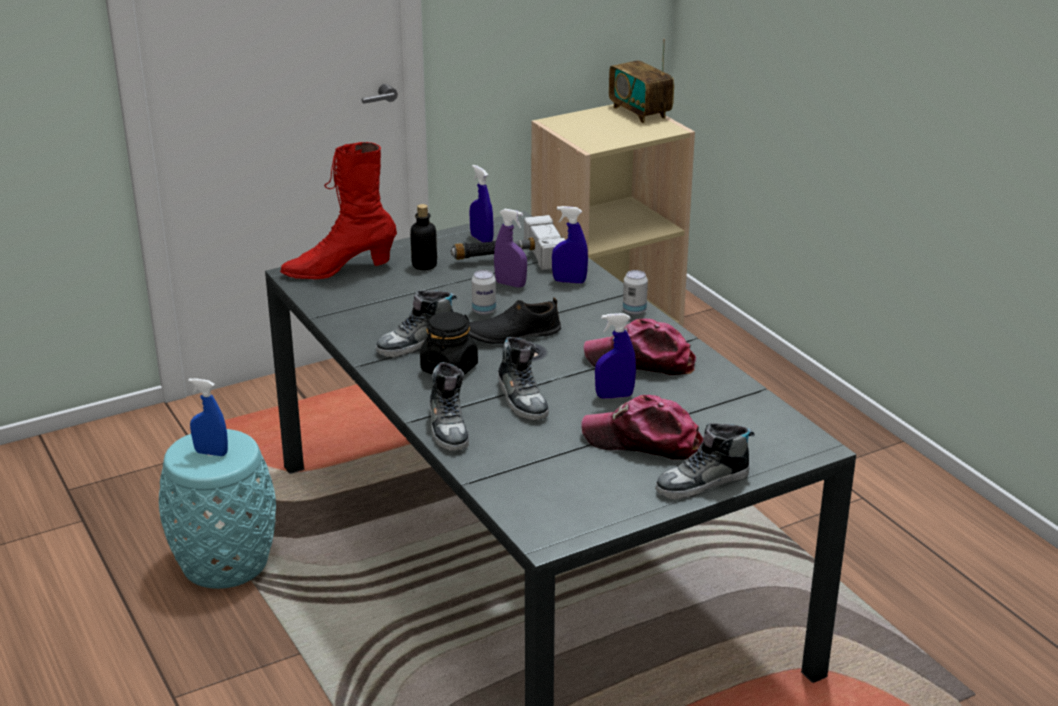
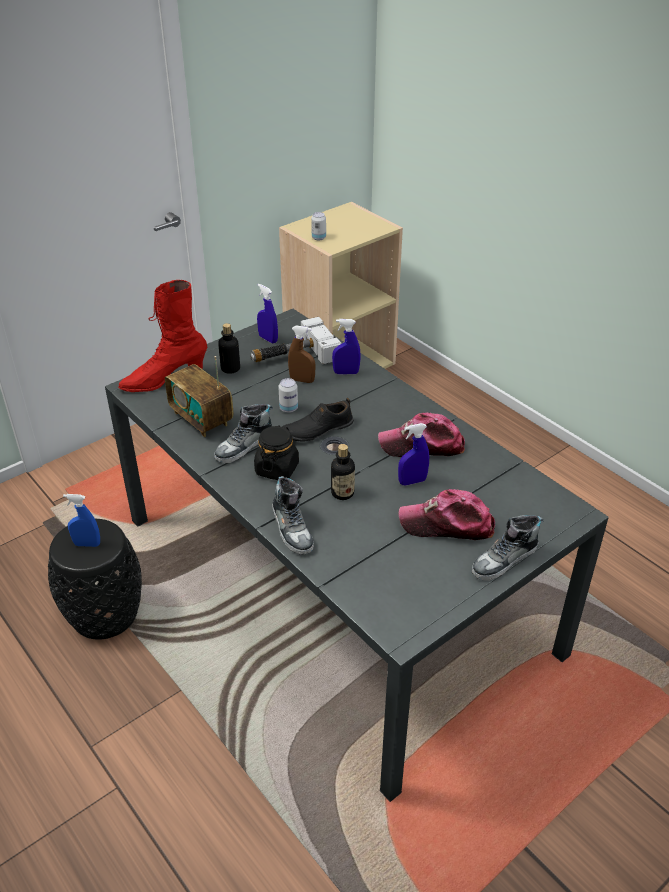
camera: 10 degrees left, 10 degrees up
(224, 563) = (104, 614): turquoise stool -> black stool
(510, 284) = (302, 380): purple spray bottle -> brown spray bottle
(522, 399) = (342, 493): shoe -> bottle
(634, 311) = (403, 396): can -> can (318, 238)
(640, 112) = (357, 213): radio -> radio (201, 418)

